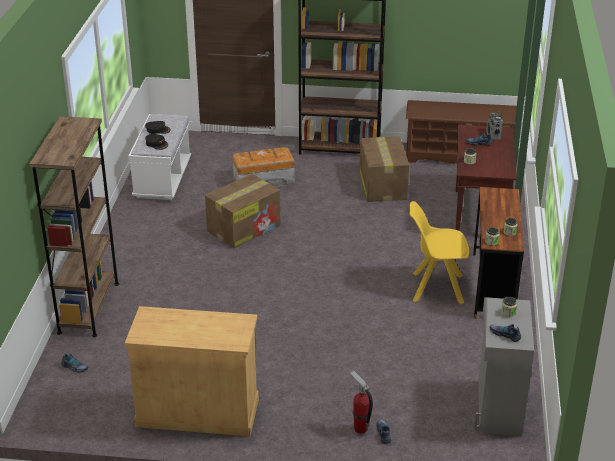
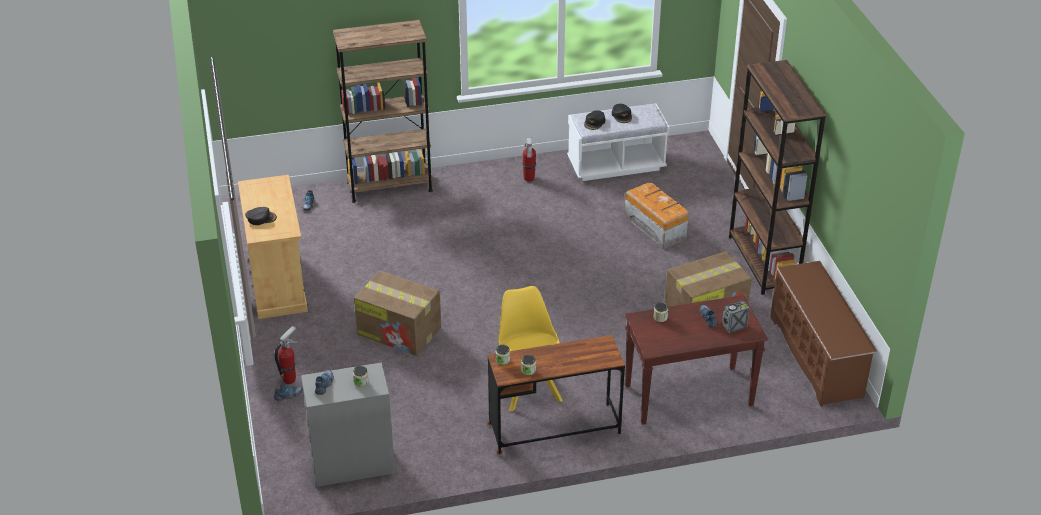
camera: 70 degrees right, 5 degrees up
(145, 226) = (529, 179): none -> fire extinguisher
(208, 336) = (261, 218): none -> black cap
(244, 228) = (562, 237): cardboard box -> cardboard box (400, 331)

